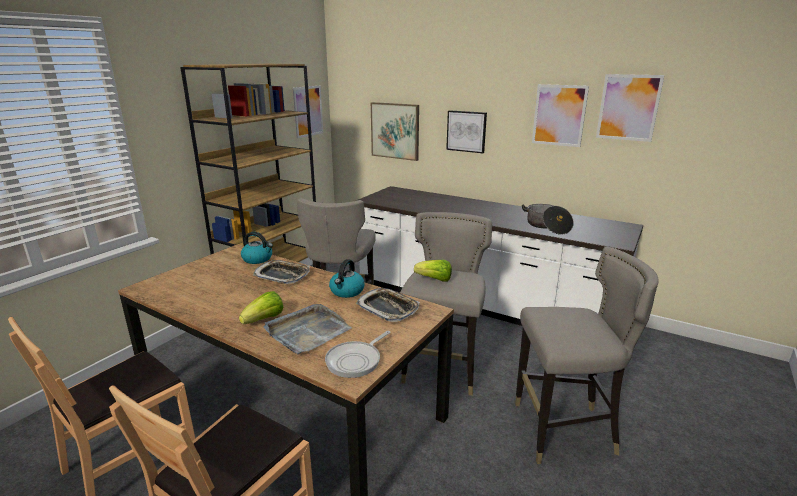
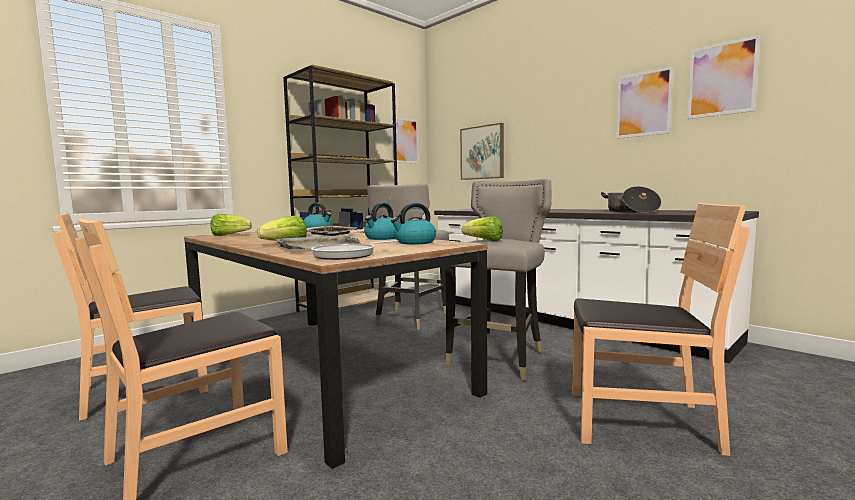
camera: 15 degrees right, 15 degrees down
(171, 284) = (229, 235): none -> lettuce
(388, 308) = (415, 242): tray -> kettle
(466, 131) = (549, 140): picture -> none
(565, 431) = (639, 421): grey stool -> brown chair

